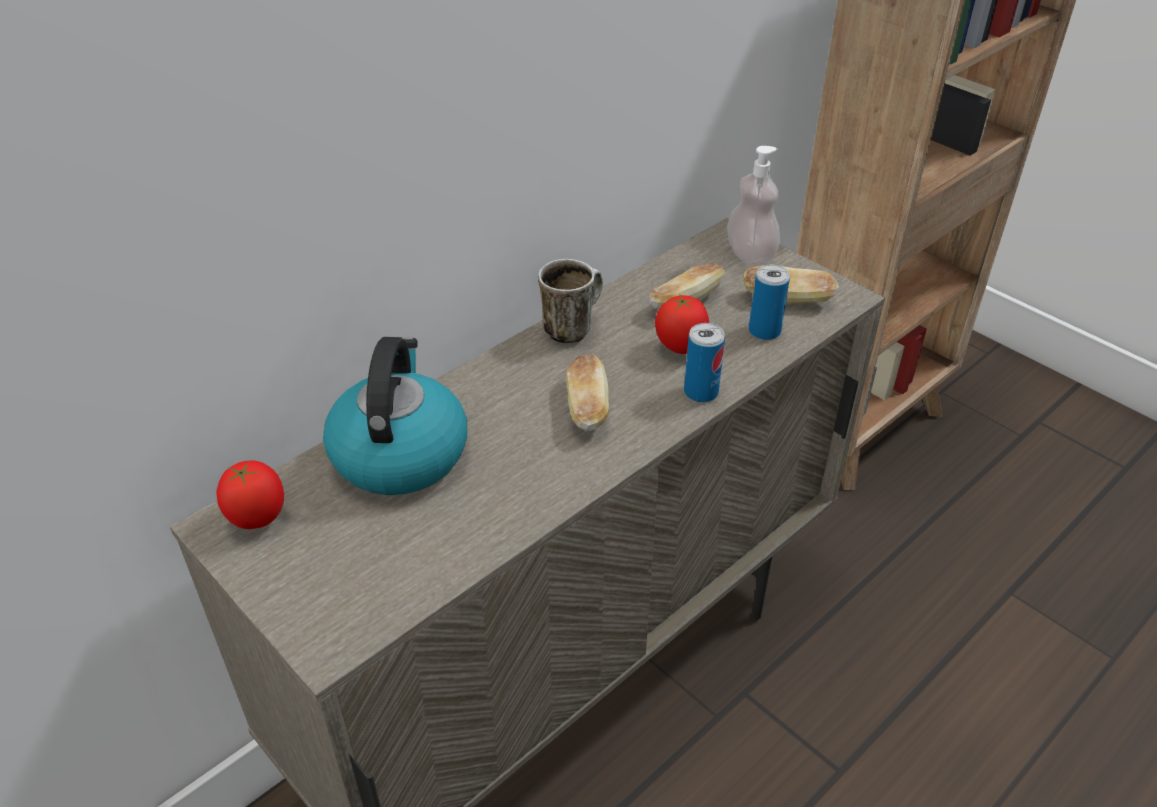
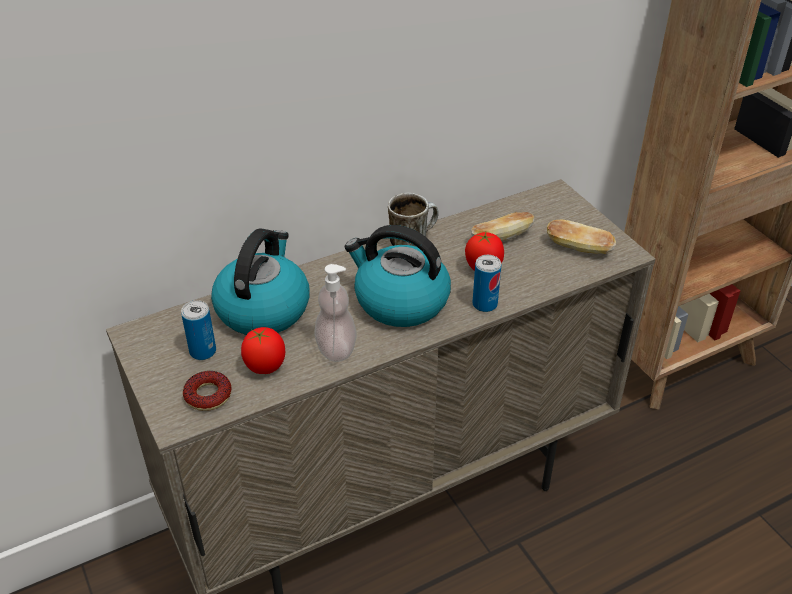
camera: 15 degrees right, 0 degrees up
(257, 519) = (159, 335): tomato -> tomato (265, 368)
(363, 596) = (208, 395): none -> donut
(587, 408) = (400, 301): bread -> kettle
(750, 254) = (566, 210): soap dispenser -> soap dispenser (336, 349)
(764, 331) = (550, 268): can -> can (203, 351)

